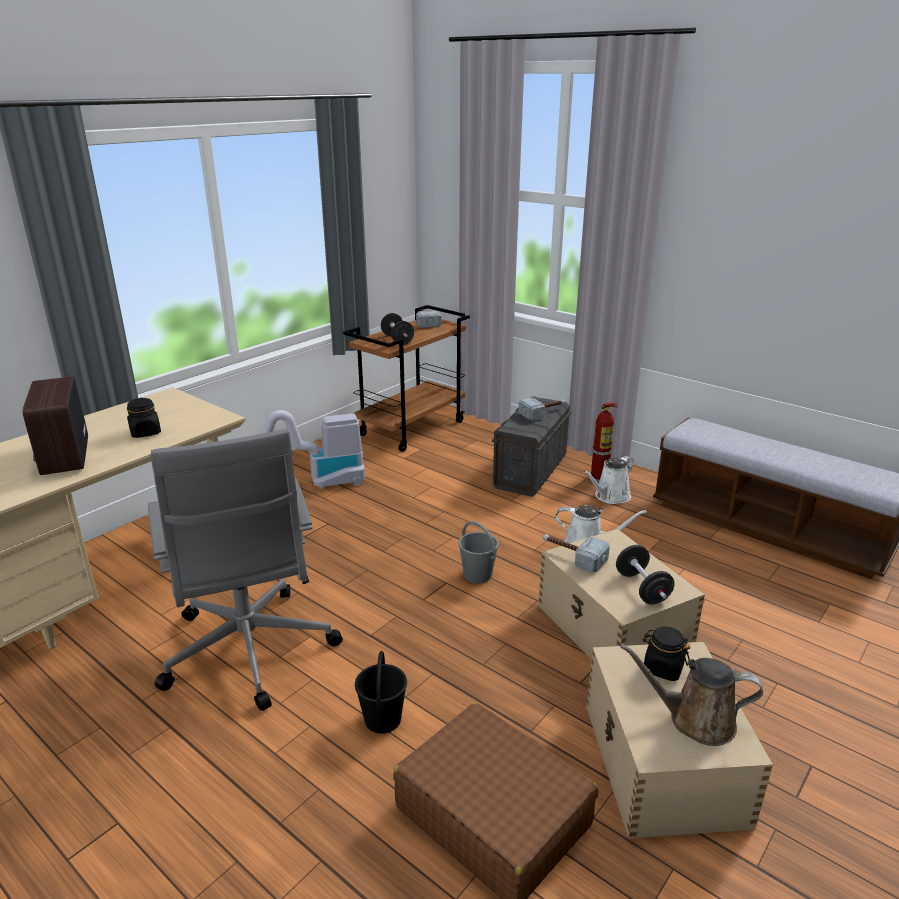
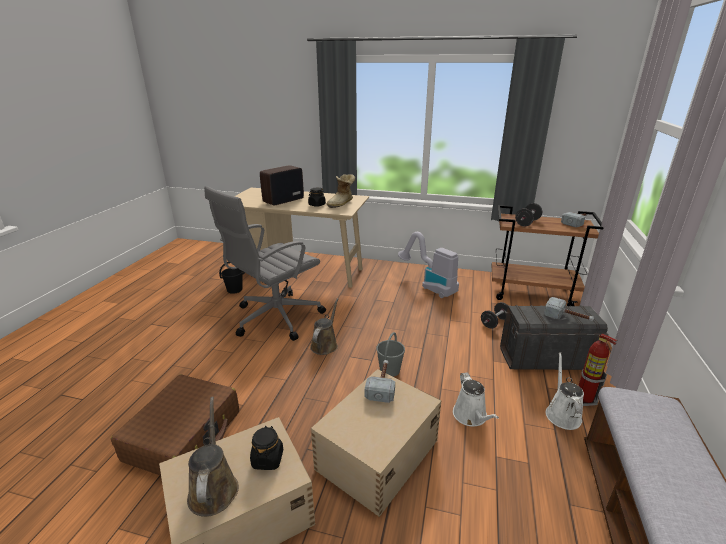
camera: 65 degrees right, 0 degrees up
(175, 413) = (342, 203): none -> boot
(377, 614) = (325, 344): none -> brown watering can
(382, 720) = (243, 373): black bucket -> black bucket (234, 290)
(610, 497) = (562, 413): white watering can -> white watering can turned 75 degrees clockwise
(642, 588) = (363, 430): black dumbbell -> black dumbbell (494, 322)

